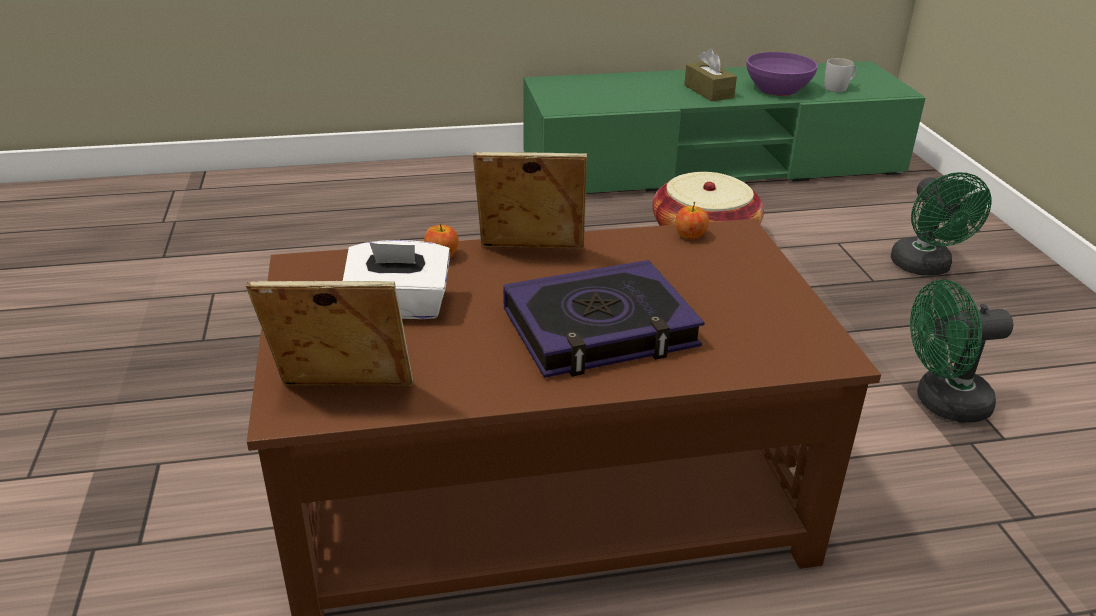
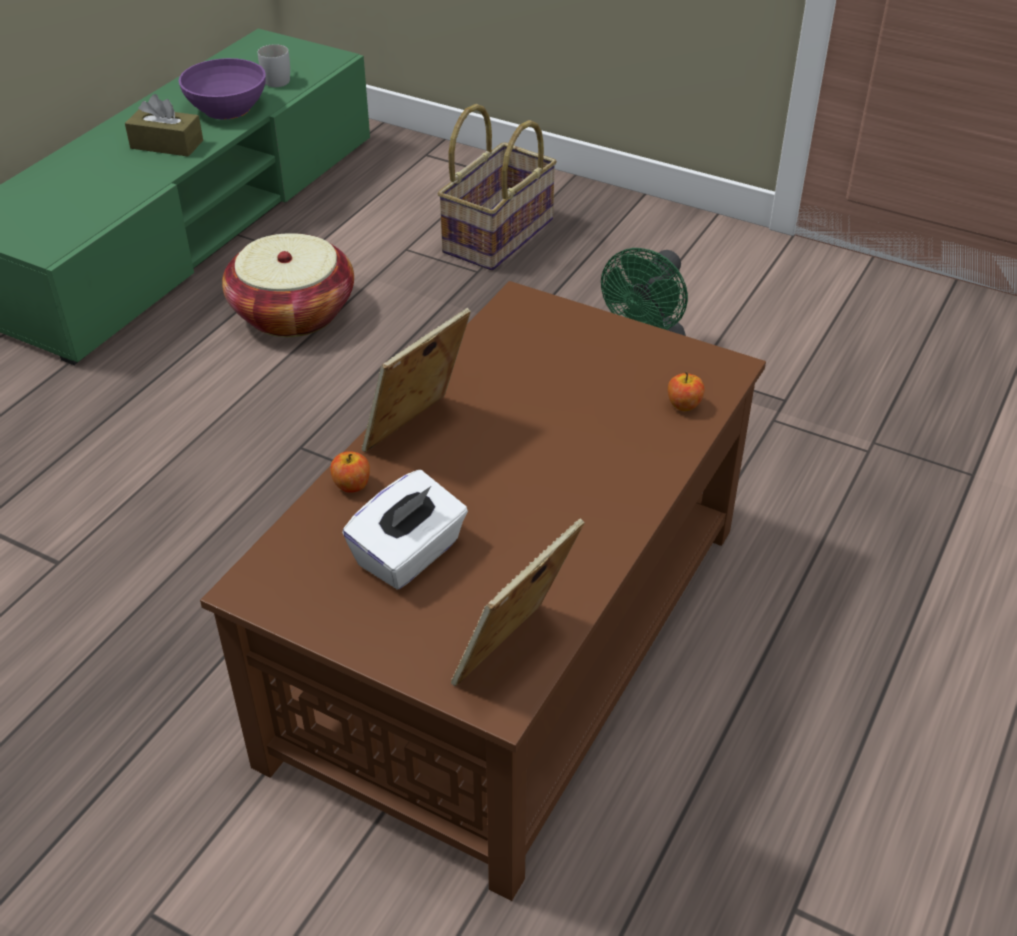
camera: 50 degrees left, 10 degrees up
(600, 329) = (573, 457): book -> none
(690, 235) = (494, 328): apple -> apple (684, 405)
(925, 268) = (497, 235): green fan -> basket

